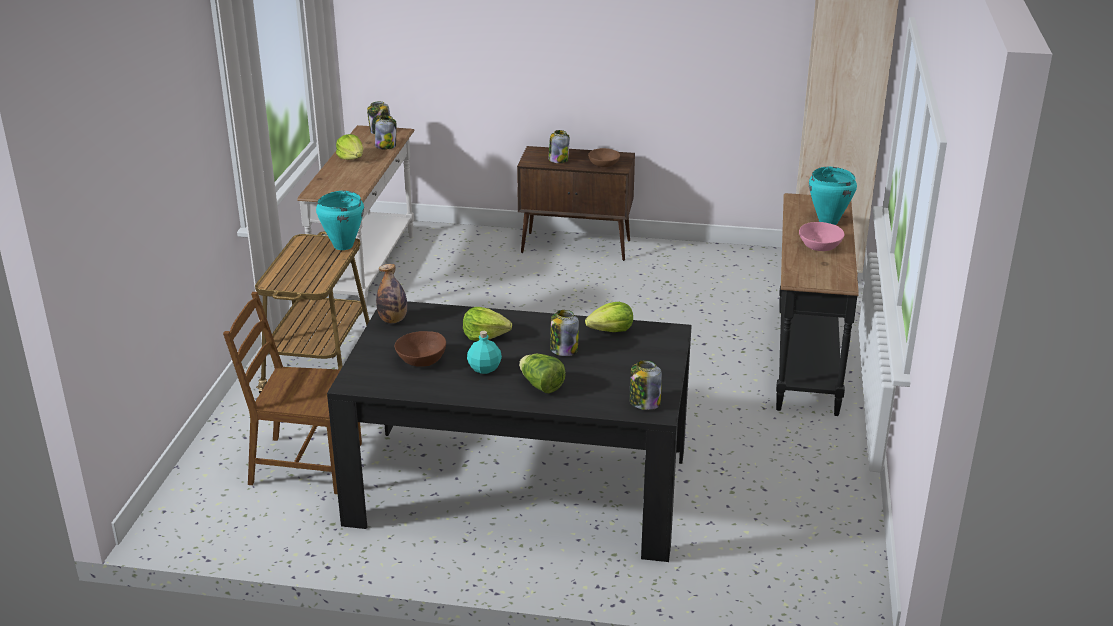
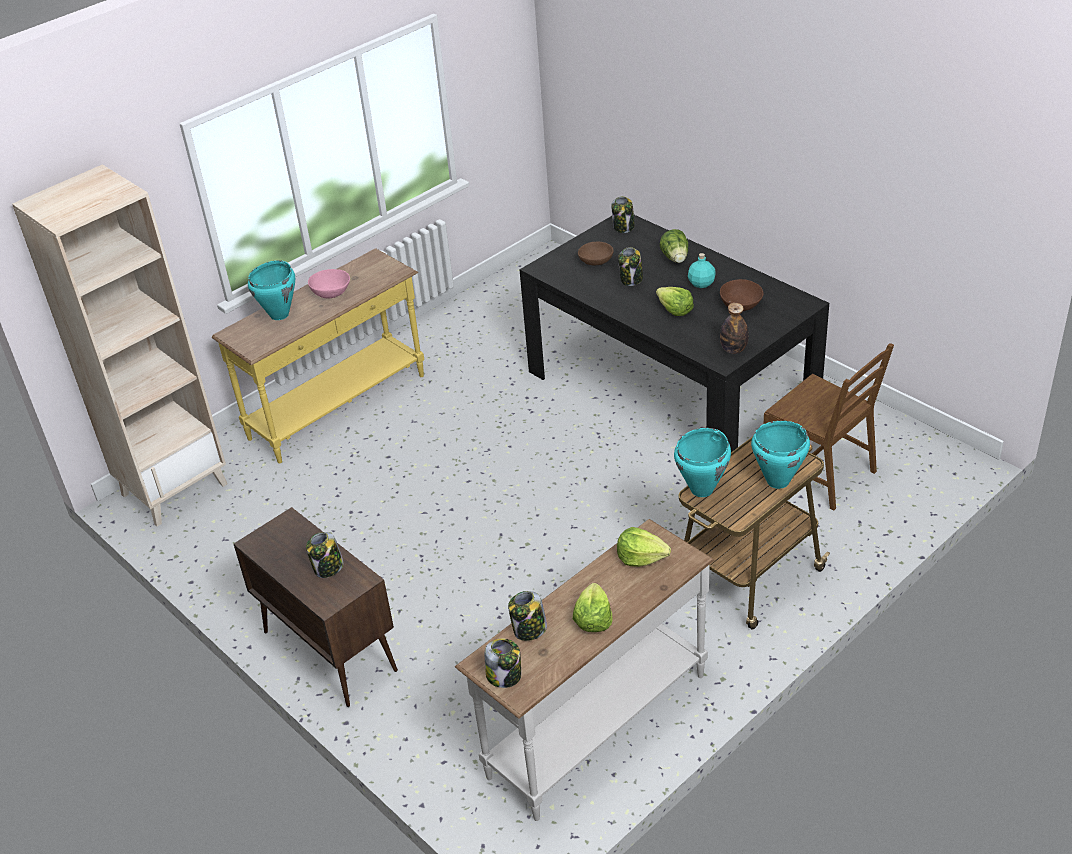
camera: 140 degrees left, 10 degrees up
(287, 266) = (777, 481): none -> turquoise cooking pot
(604, 165) = (295, 533): brown bowl -> brown bowl (596, 261)
(611, 330) = (580, 283): lettuce -> lettuce (641, 557)
(804, 360) = (339, 407): black console table -> yellow console table

